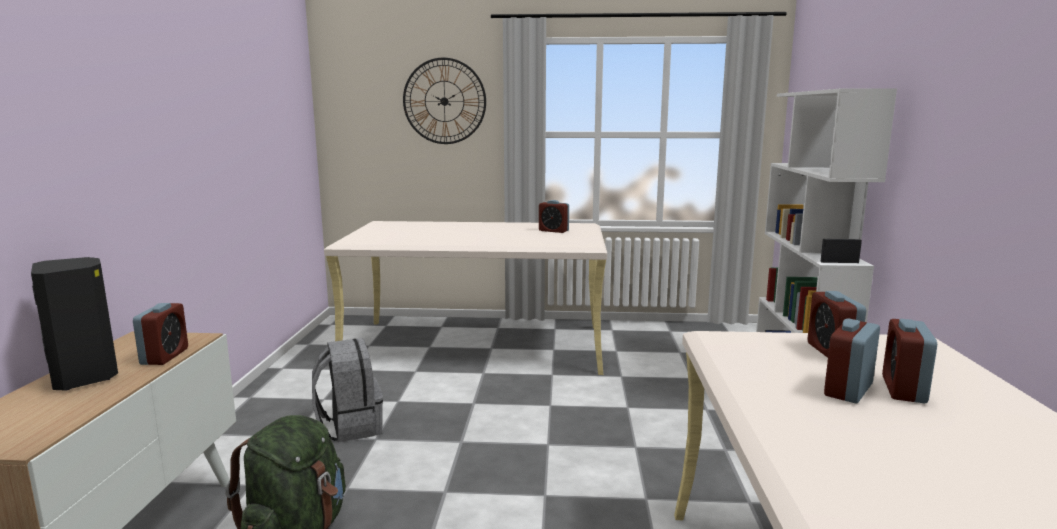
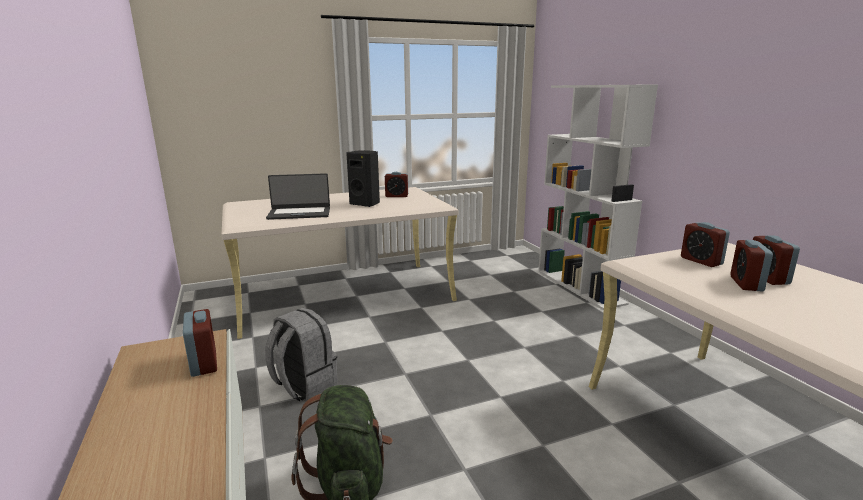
camera: 25 degrees left, 5 degrees up
(86, 377) = (150, 404): black speaker -> black speaker (365, 204)
(420, 238) = (299, 213): none -> laptop
(444, 101) = (280, 91): wall clock -> none

